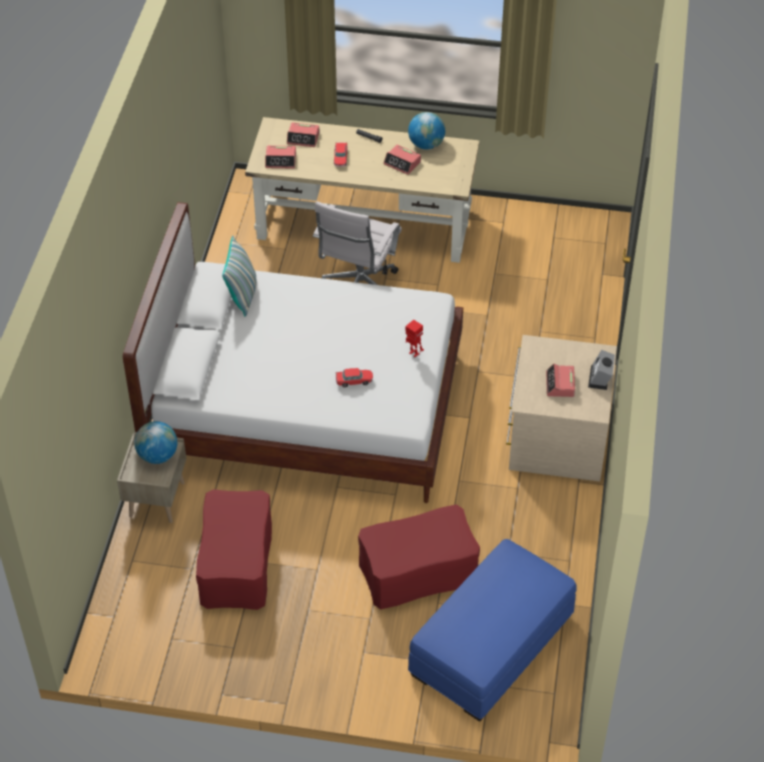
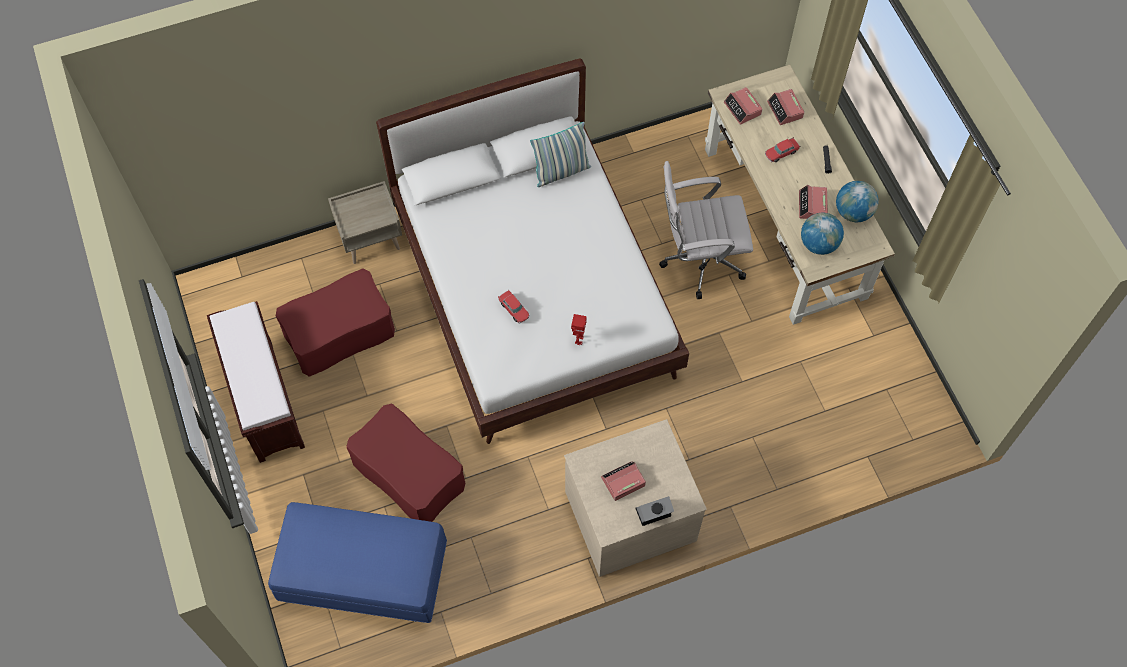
camera: 60 degrees right, 15 degrees up
(157, 455) = (372, 212): globe -> globe (818, 244)
(263, 651) = (264, 399): none -> brown bench

